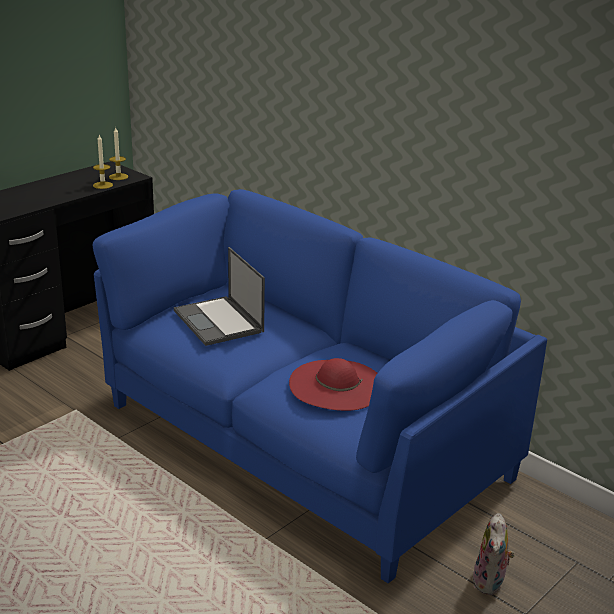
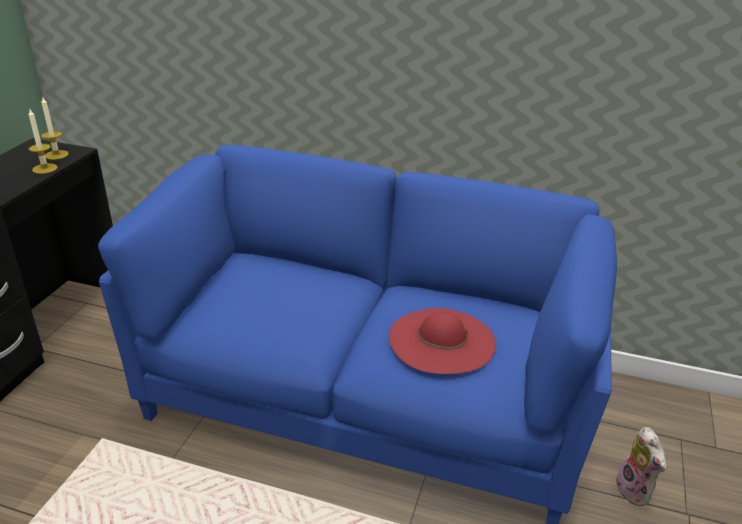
camera: 25 degrees left, 5 degrees up
(219, 321) = (264, 299): laptop -> none

